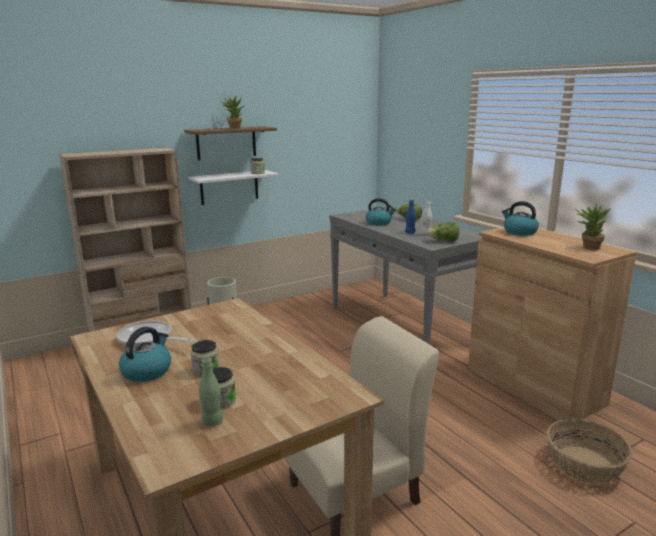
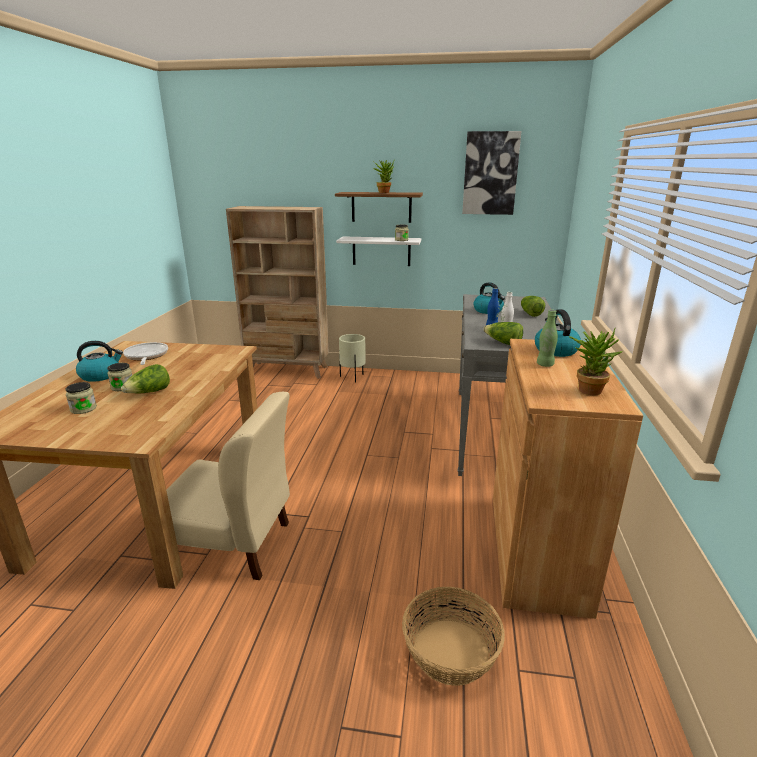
camera: 40 degrees right, 5 degrees up
(212, 422) = (51, 419): green bottle -> green bottle (545, 364)
(248, 363) = (149, 392): none -> lettuce
(318, 106) = (490, 173): none -> picture

